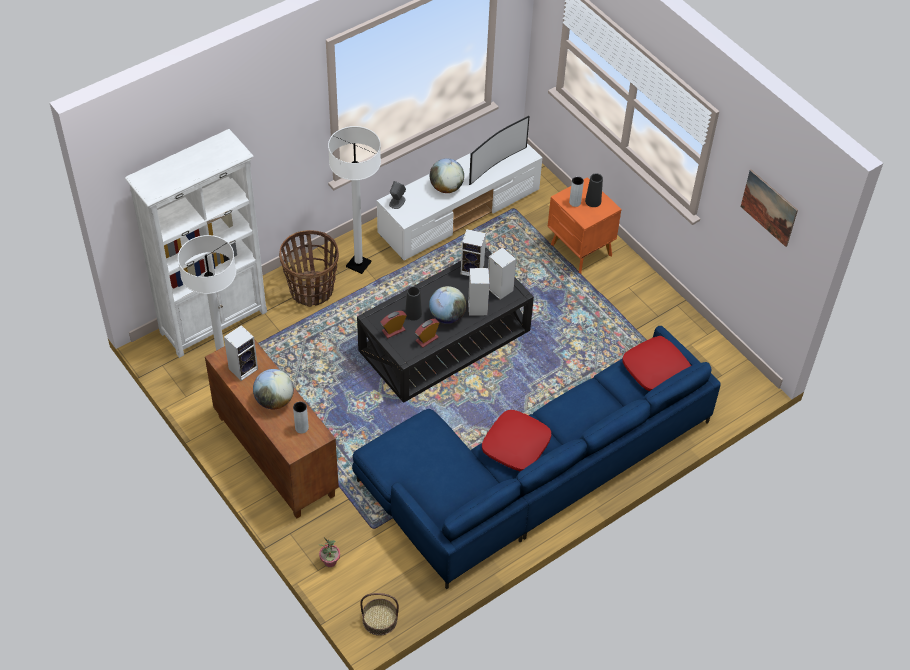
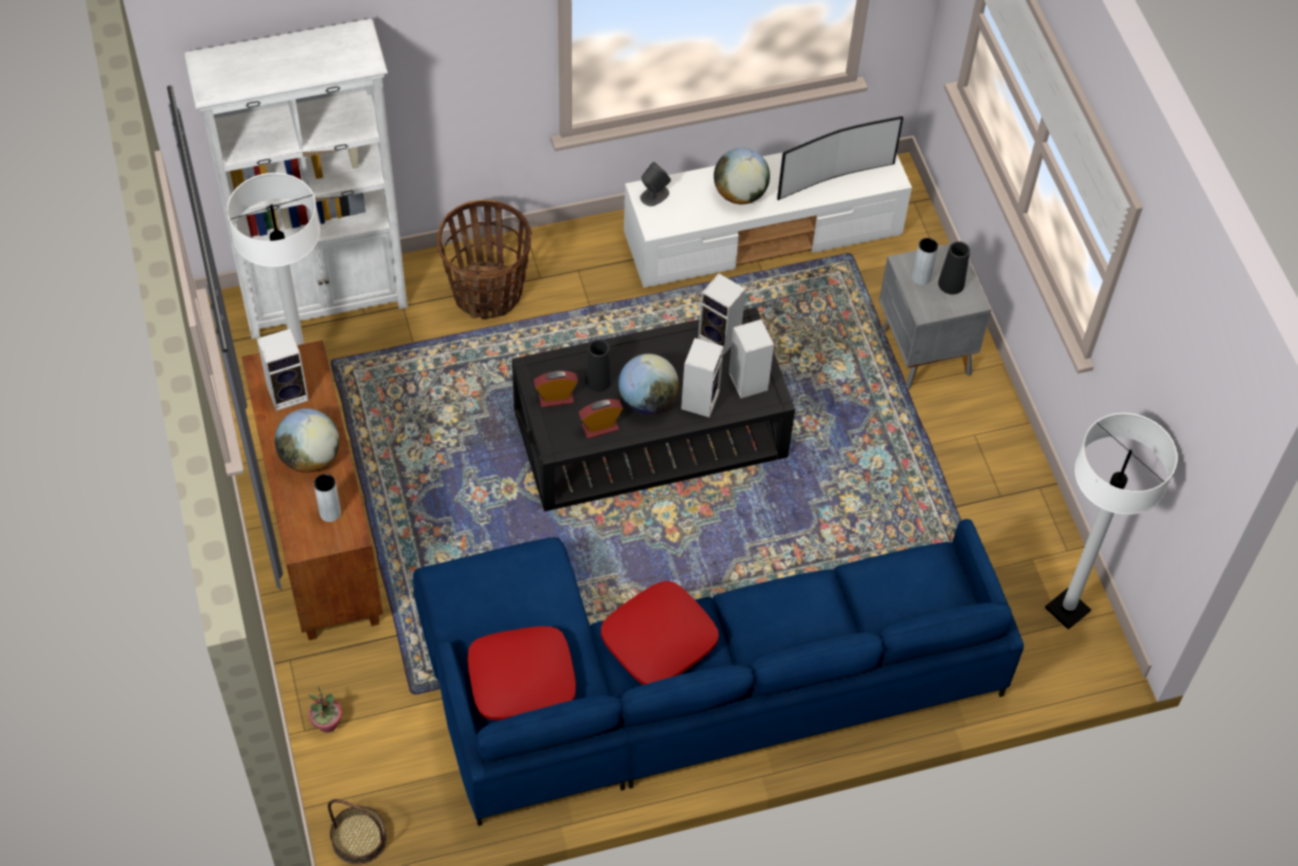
camera: 20 degrees right, 5 degrees up
(358, 264) = (574, 273): white floor lamp -> white floor lamp (1067, 609)
(580, 251) = (924, 353): orange nightstand -> grey nightstand
(656, 369) = (935, 587): red pillow -> red pillow (521, 680)
(769, 207) = (1176, 391): picture -> none

